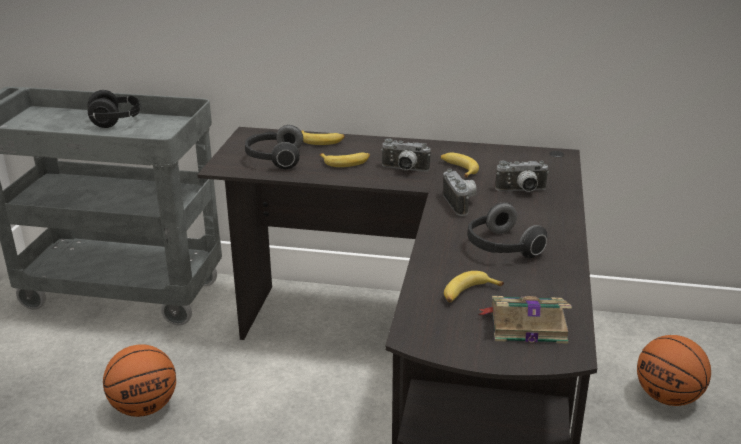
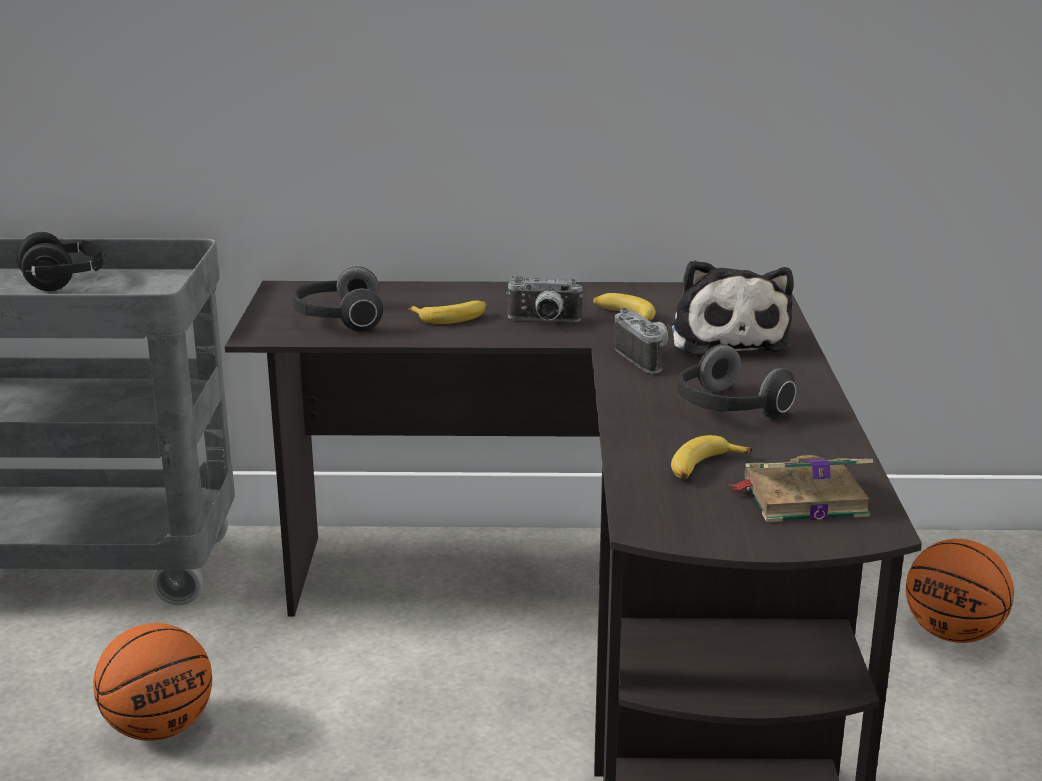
camera: 10 degrees left, 5 degrees down
(322, 141) = (402, 292): banana -> none
(522, 191) = (727, 338): camera -> plush toy

